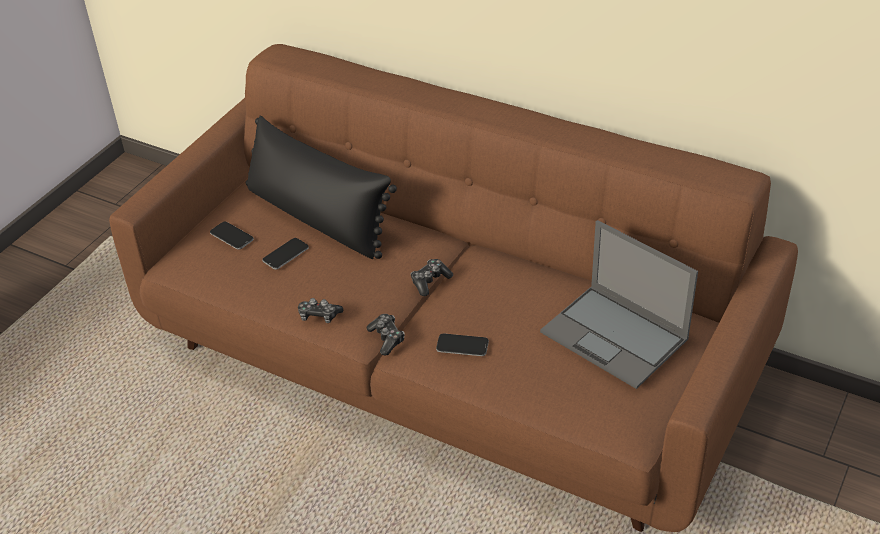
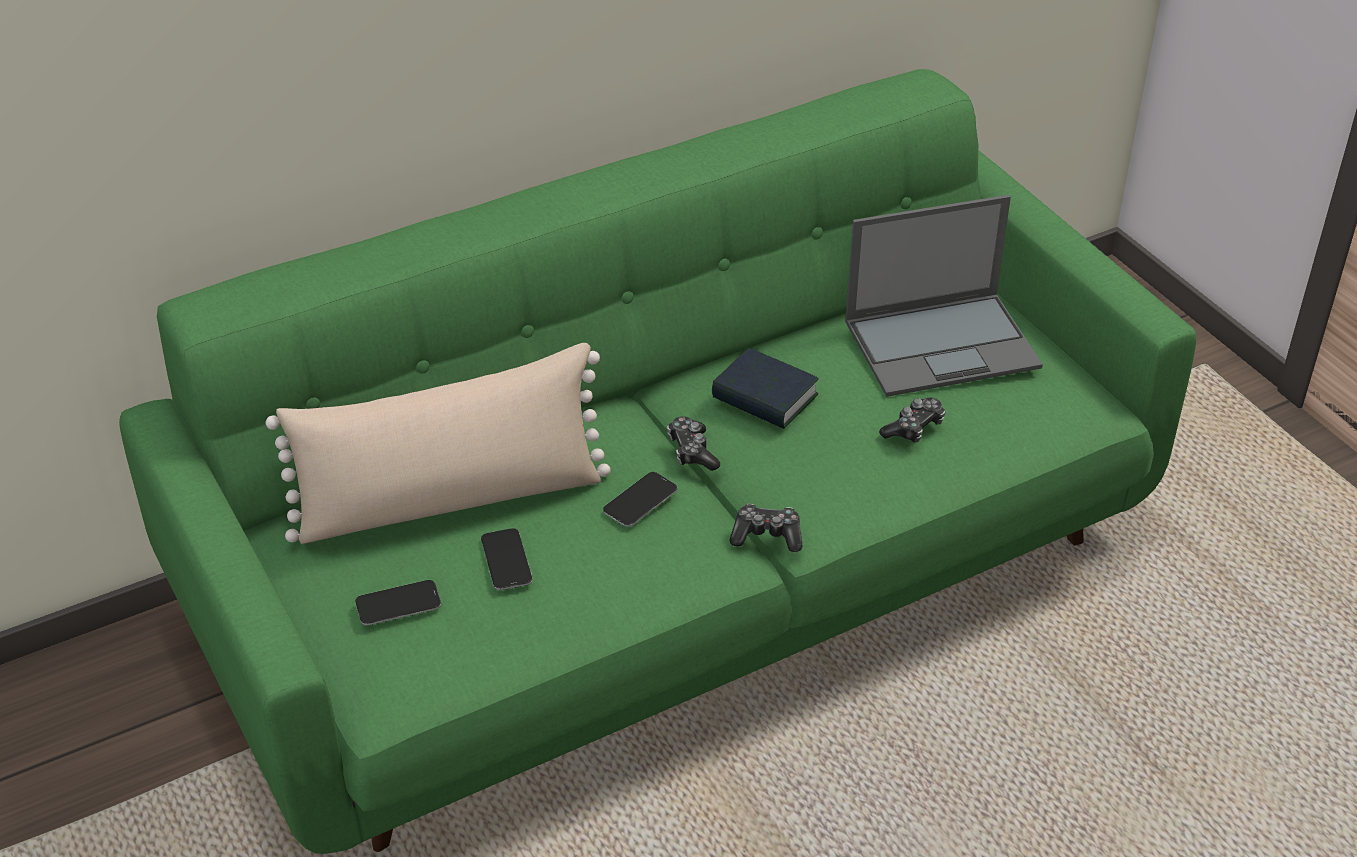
camera: 60 degrees left, 0 degrees up
(317, 218) = (451, 500): black pillow -> beige pillow
(319, 316) = (666, 581): game controller -> game controller (914, 428)
(447, 363) = (678, 579): brown sofa -> green sofa
(462, 346) = (850, 471): phone -> phone (640, 501)
(494, 286) = (764, 397): none -> book

